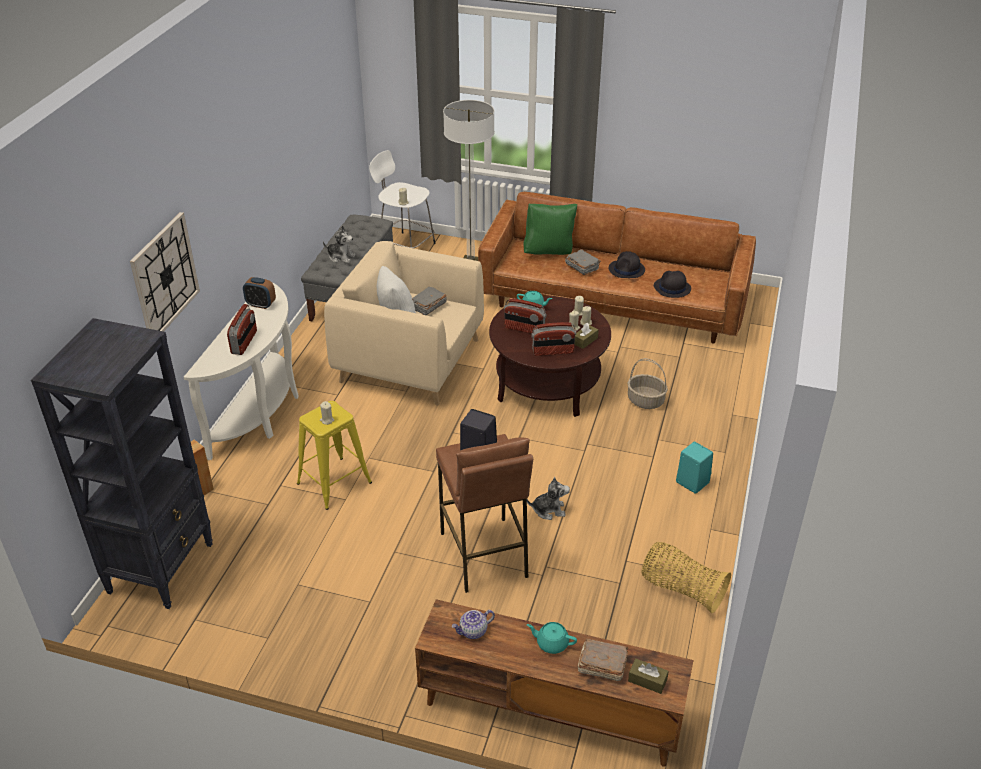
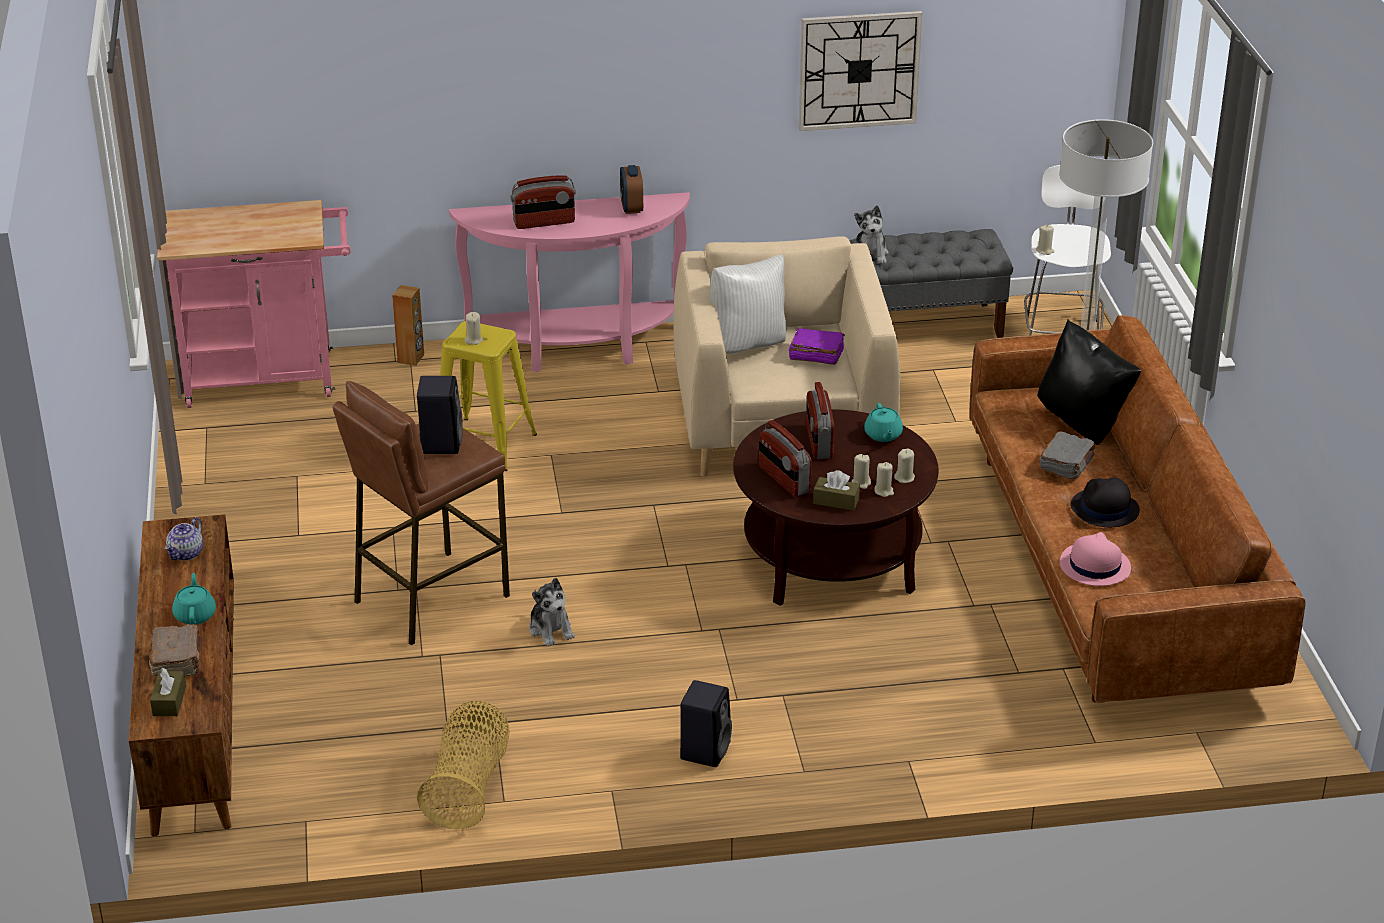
camera: 65 degrees right, 5 degrees down
(162, 567) = (270, 378): black bookcase -> pink cart
(165, 276) = (458, 70): wall clock -> wall clock (859, 70)
(262, 413) = (577, 349): white console table -> pink console table
(428, 306) = (815, 355): grey book -> purple book
(473, 631) = (186, 554): teapot -> teapot turned 105 degrees counterclockwise
(549, 251) = (1083, 424): green pillow -> black pillow
(646, 400) = (869, 662): basket -> none
(672, 288) = (1094, 566): black hat -> pink hat
(691, 482) = (705, 749): turquoise speaker -> black speaker

